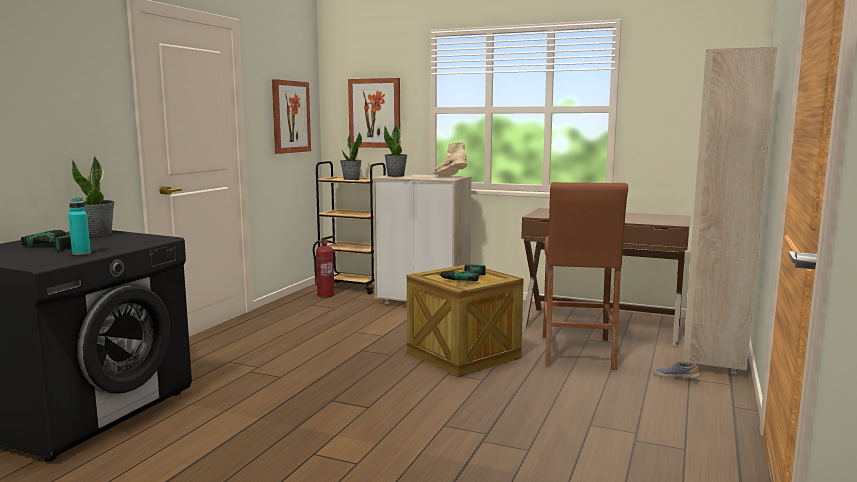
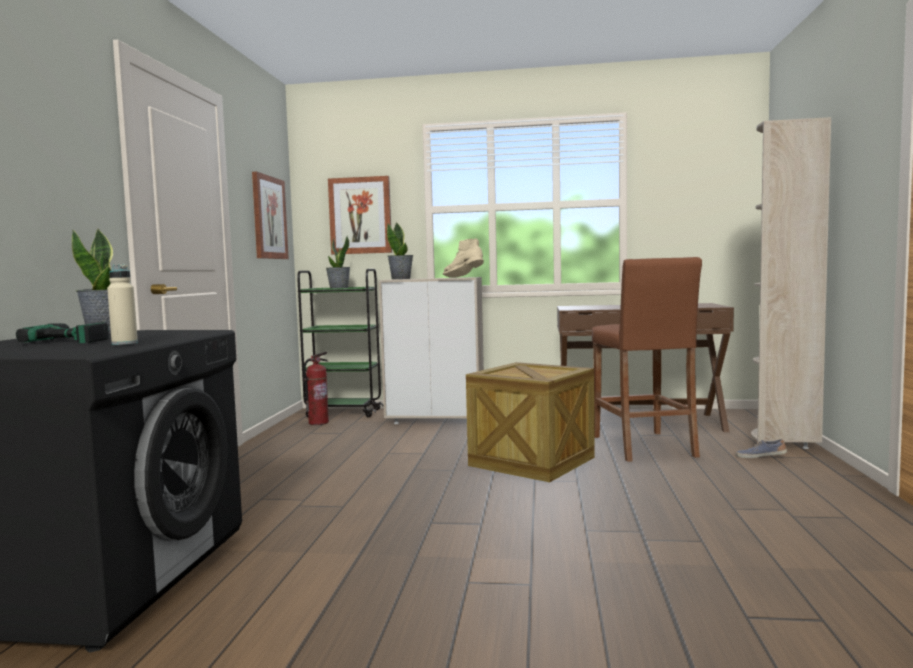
camera: 15 degrees left, 5 degrees down
(81, 253) = (124, 343): turquoise bottle -> beige bottle
(354, 287) = (345, 413): brown cart -> green cart
(458, 276) = (524, 372): power drill -> none

